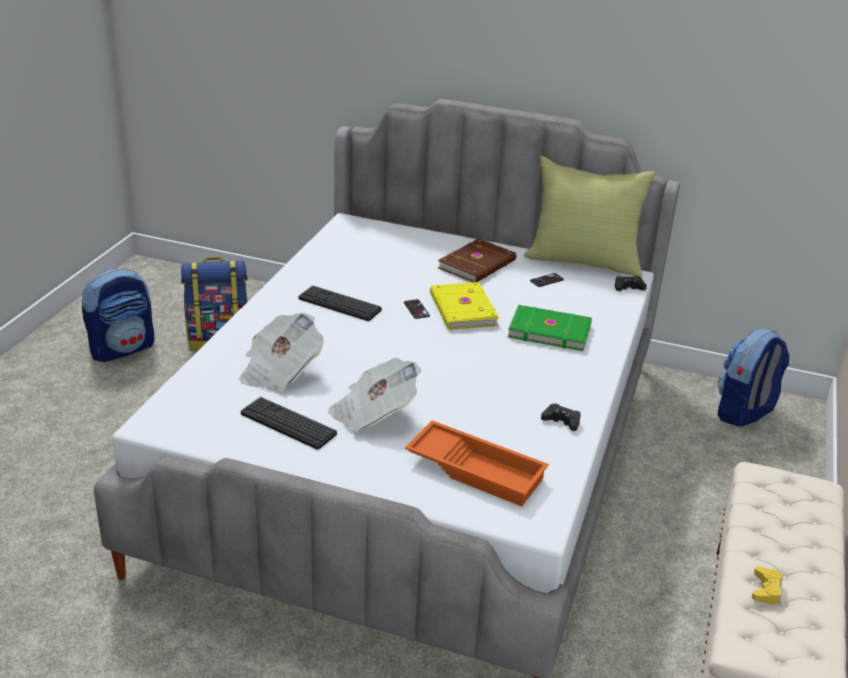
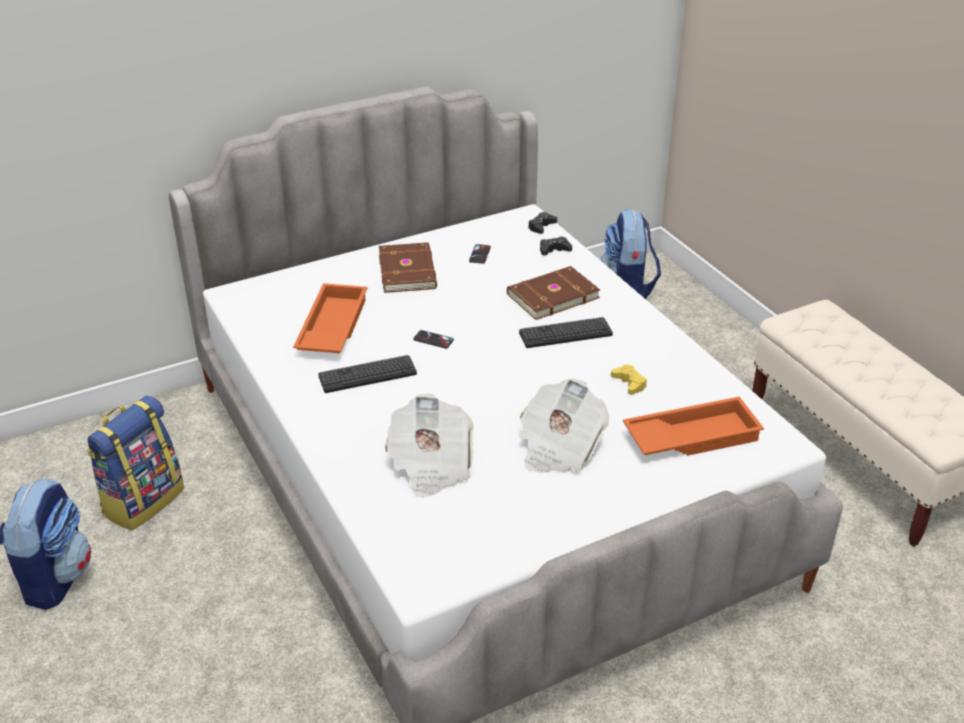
camera: 45 degrees left, 5 degrees up
(288, 424) = (518, 502): keyboard -> keyboard (565, 333)
(369, 268) = (331, 327): none -> orange tray
(461, 310) = (466, 318): yellow book -> none
(549, 330) = (551, 295): green book -> brown book
(562, 421) = (676, 361): black game controller -> black game controller (554, 250)
(584, 260) = (475, 221): yellow pillow -> none
(766, 590) = (902, 396): yellow game controller -> yellow game controller (629, 383)

